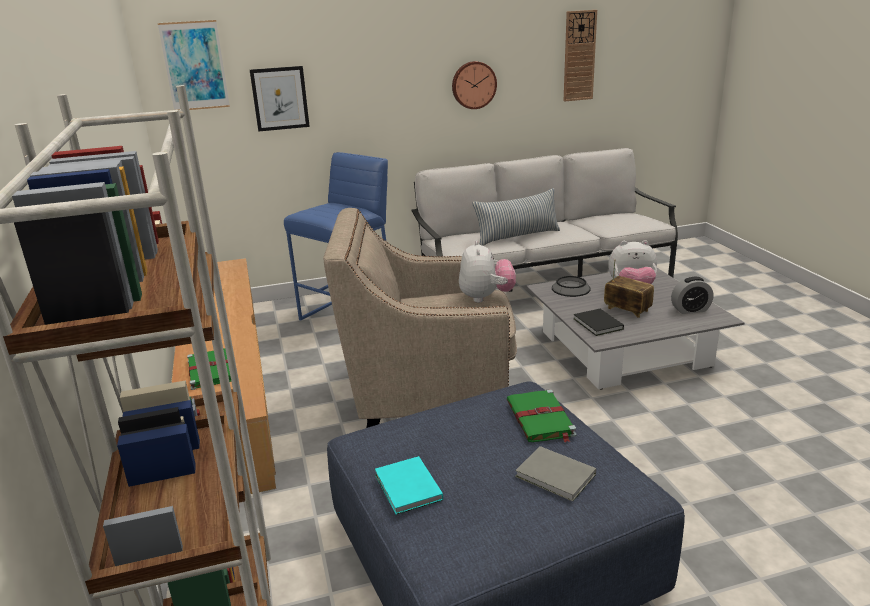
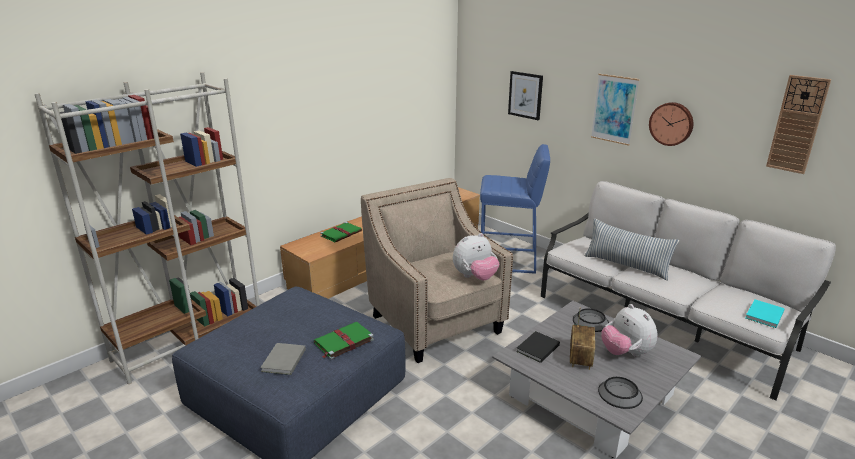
camera: 60 degrees right, 0 degrees up
(194, 66) = (484, 62): picture -> picture (614, 109)
(407, 489) = (253, 317): turquoise book -> turquoise book (763, 315)
(690, 310) = (620, 394): alarm clock -> bowl

